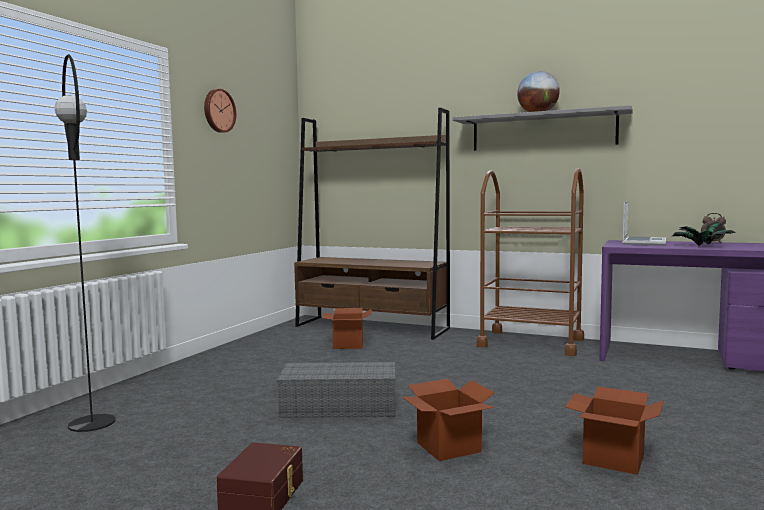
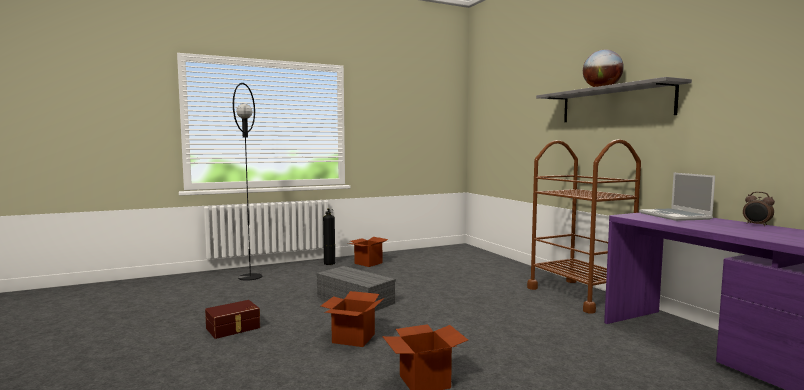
camera: 40 degrees right, 0 degrees up
(182, 373) = (329, 263): none -> fire extinguisher
(218, 111) = (385, 100): wall clock -> none
(348, 345) = (445, 267): cardboard box -> cardboard box (368, 263)
(371, 327) = (487, 259): brown bookcase -> none
(643, 242) = (675, 216): laptop -> laptop turned 105 degrees clockwise
(703, 246) = (712, 227): potted plant -> none

